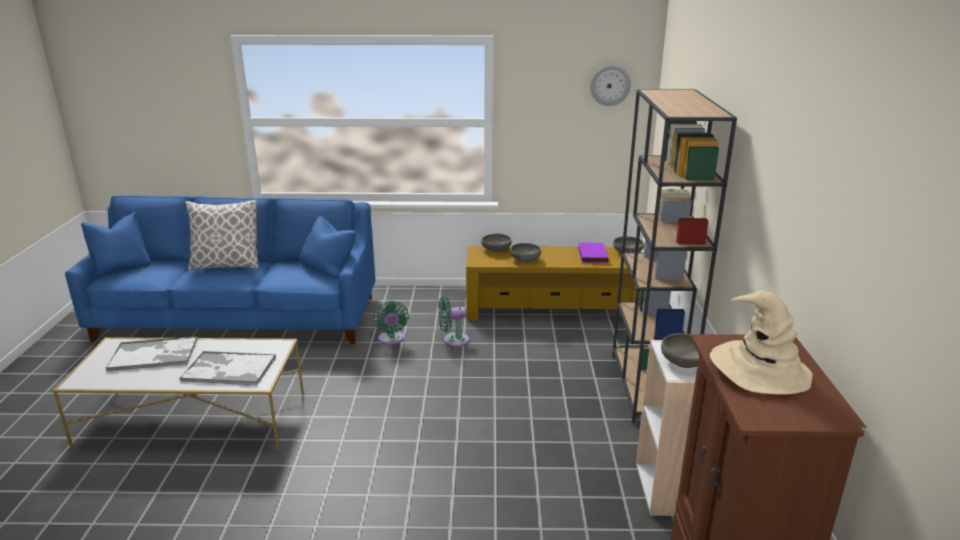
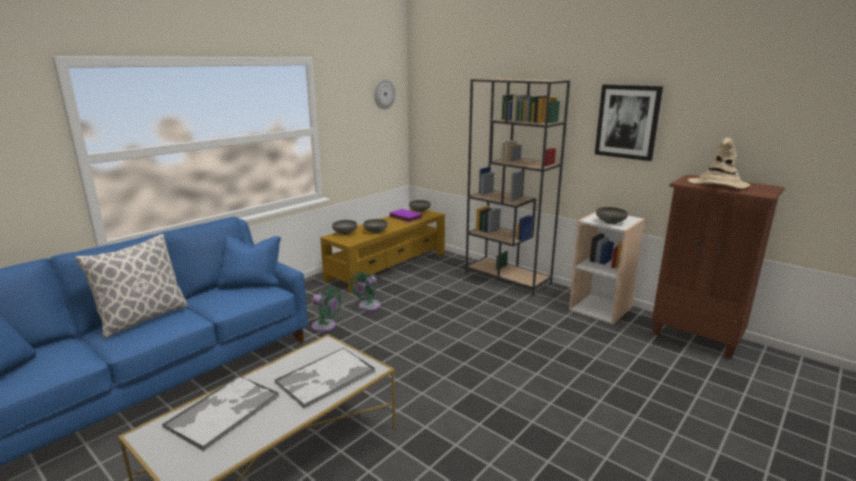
camera: 50 degrees left, 5 degrees down
(770, 211) = (627, 122): none -> picture

